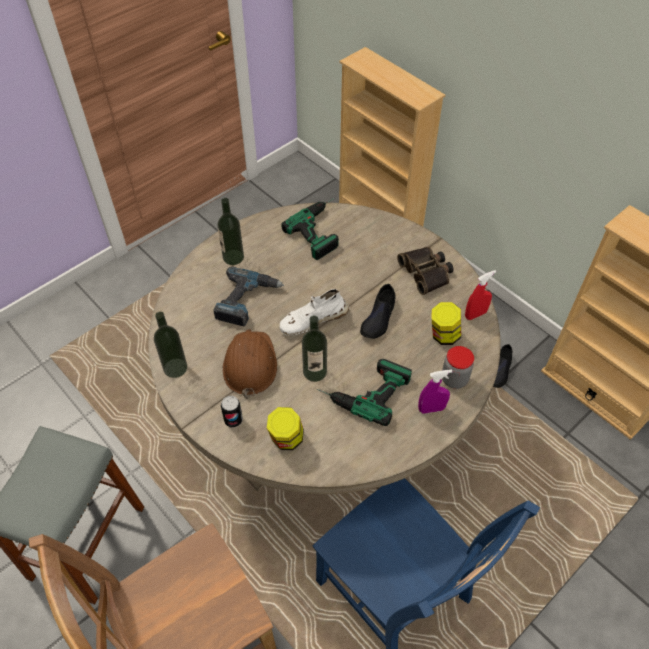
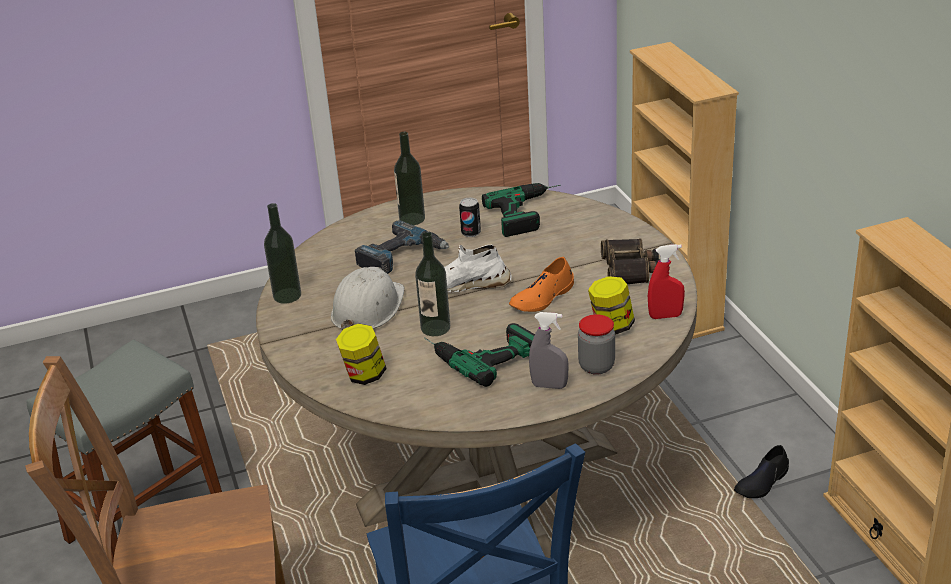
camera: 25 degrees right, 20 degrees down
(233, 420) = (318, 348): can -> can (471, 233)
(249, 364) = (367, 308): brown hard hat -> white hard hat
(378, 318) = (542, 298): black shoe -> orange shoe
(431, 409) = (549, 386): purple spray bottle -> grey spray bottle

